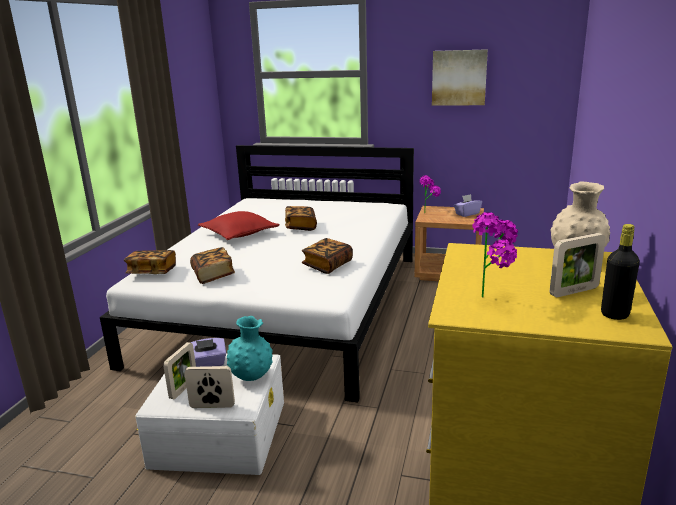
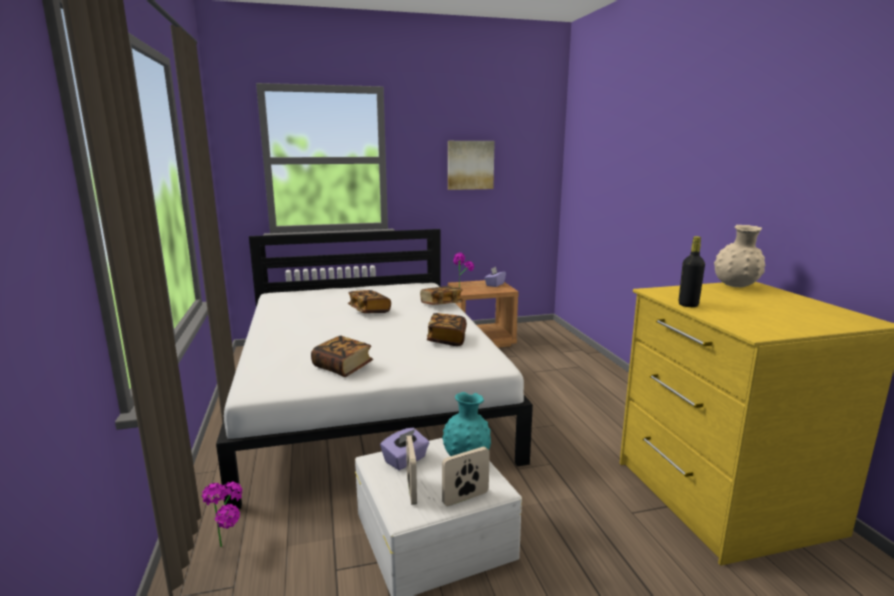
camera: 30 degrees left, 5 degrees down
(152, 272) = (264, 376): book -> book (441, 304)
(239, 234) = (311, 325): red pillow -> none
(494, 297) = (751, 318): potted plant -> potted plant (231, 544)
(574, 291) = (785, 306): picture frame -> none
(615, 314) = (838, 315): black bottle -> black bottle (688, 305)

